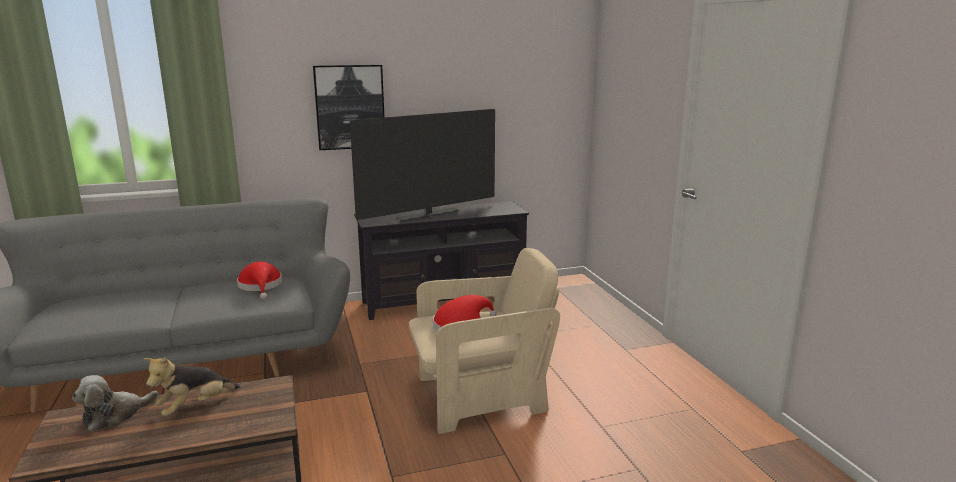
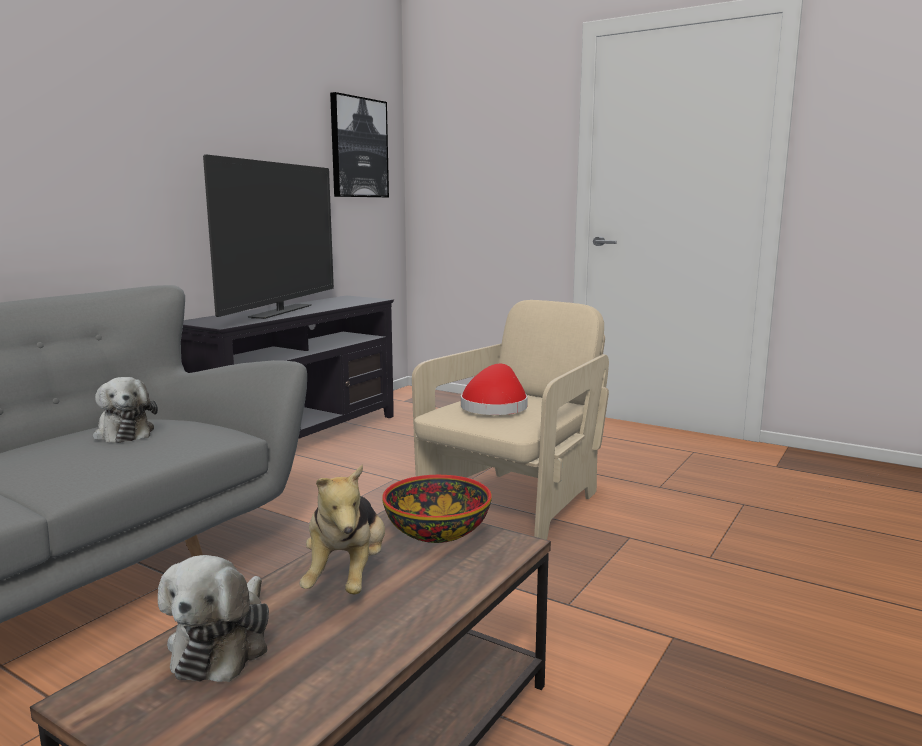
camera: 40 degrees left, 5 degrees down
(261, 286) = (124, 433): red hat -> plush toy
(267, 399) = (436, 531): none -> bowl
(350, 107) = (149, 150): picture -> picture (358, 148)

